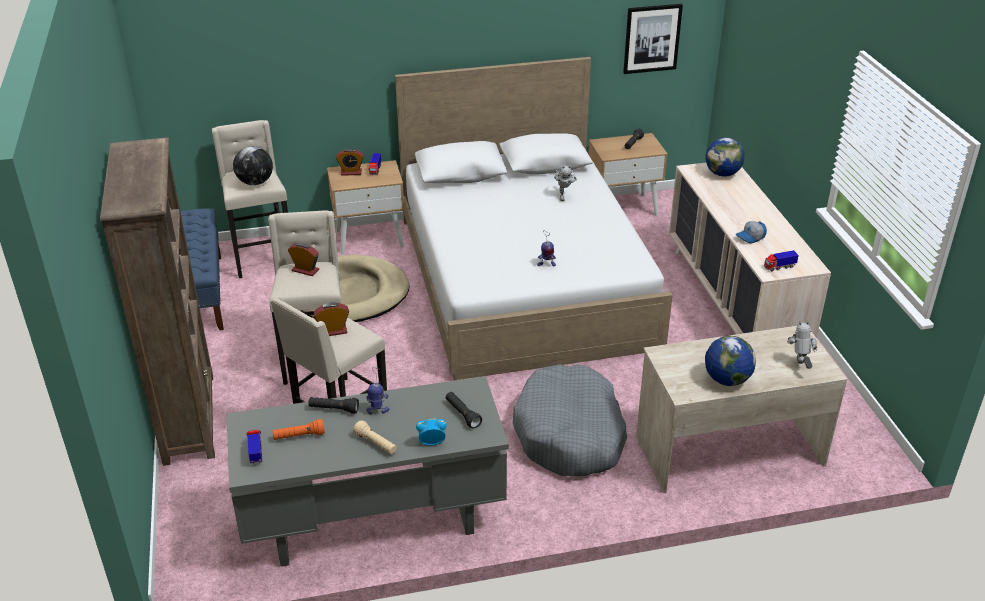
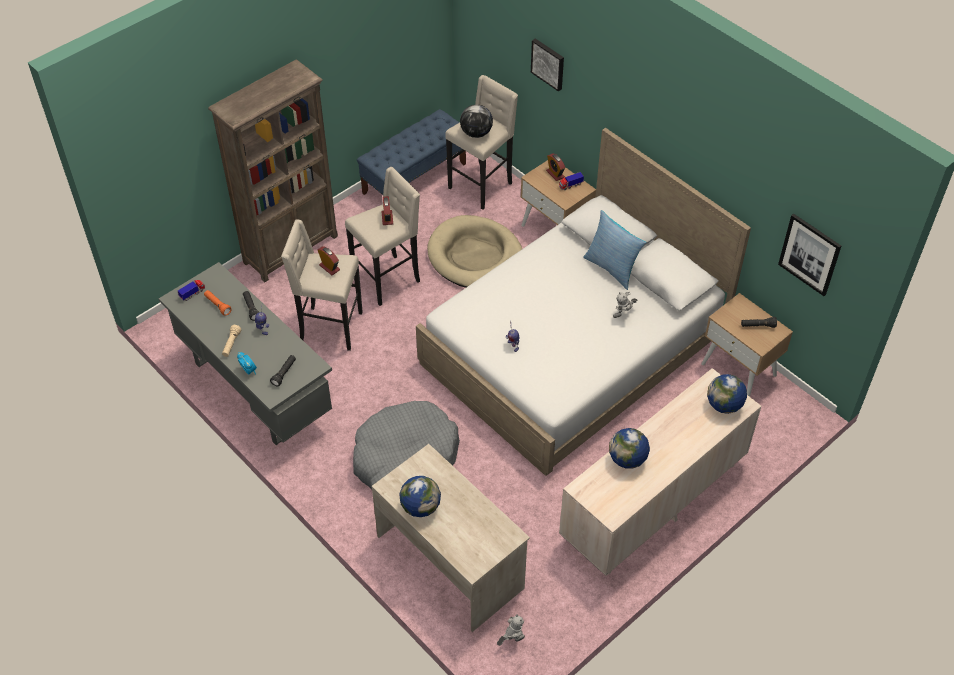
camera: 60 degrees right, 15 degrees up
(297, 54) = (548, 64): none -> picture
(502, 183) = (612, 268): none -> pillow
(751, 237) = (627, 459): cap -> globe
(779, 267) = (594, 493): toy truck -> none
(799, 366) = (468, 548): toy robot -> toy robot (511, 640)

